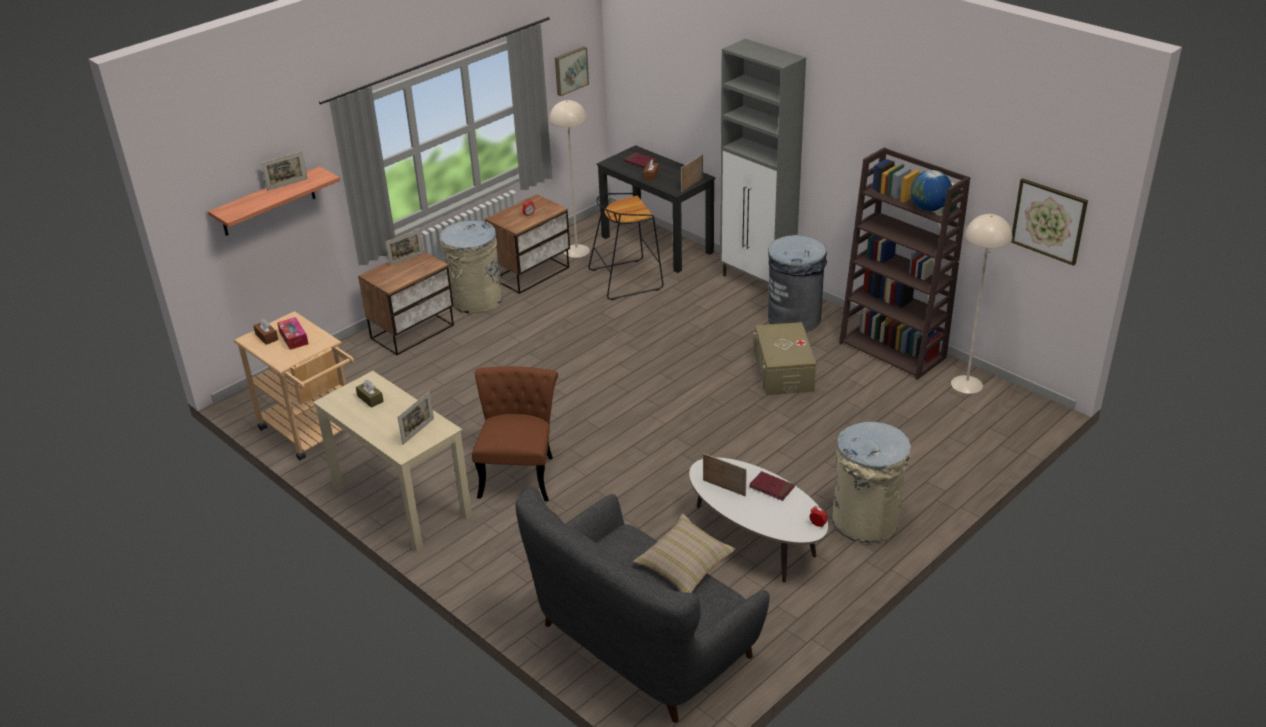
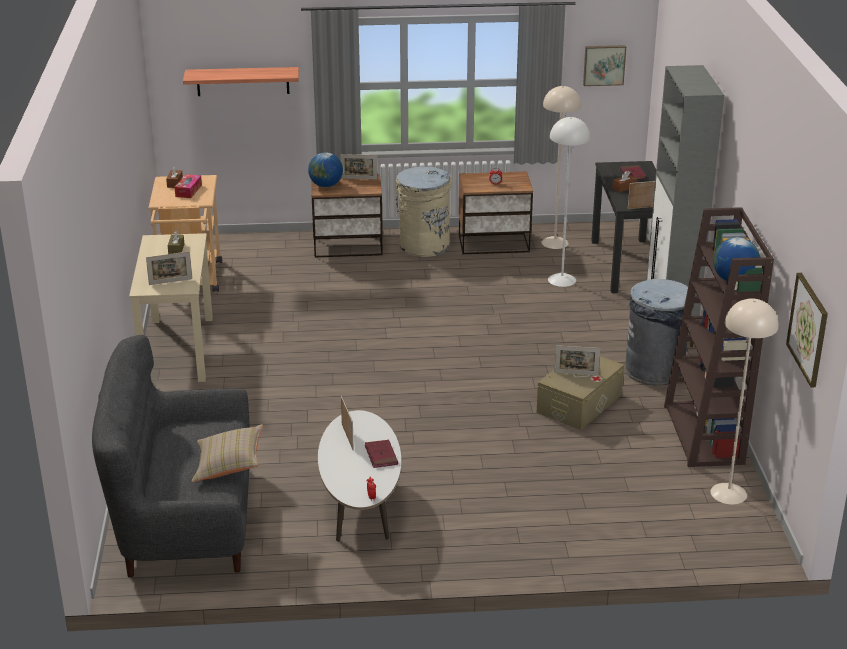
camera: 40 degrees right, 5 degrees down
(287, 184) = (258, 70): picture frame -> picture frame (576, 374)
(386, 278) = (326, 185): none -> globe
(519, 472) = (276, 371): brown chair -> none
(626, 279) = (561, 279): black stool -> white floor lamp
(866, 521) = (466, 539): beige trash can -> none

